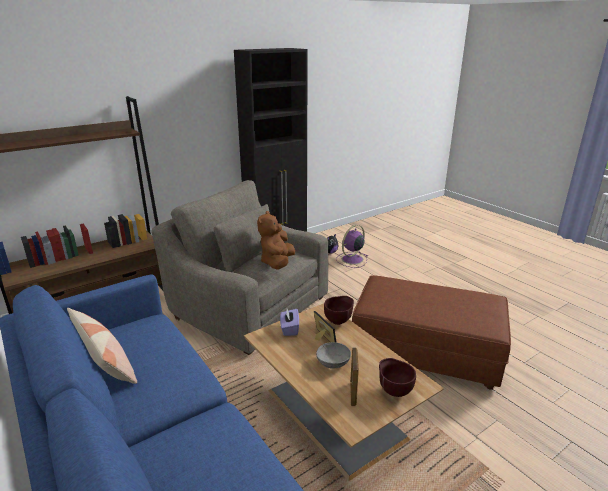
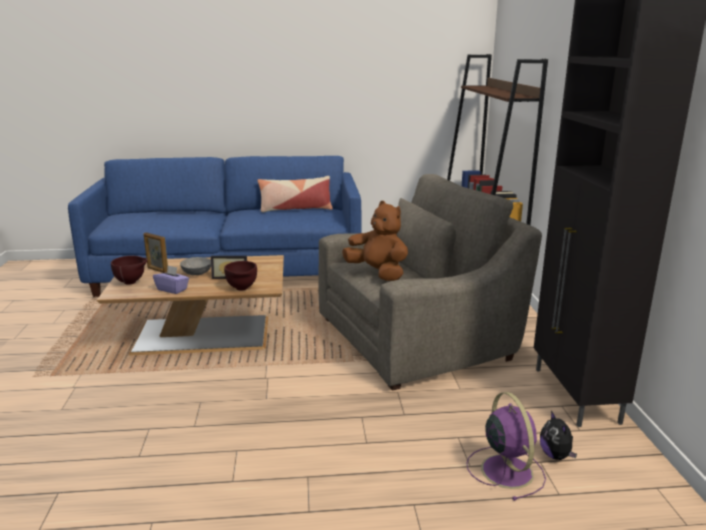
camera: 120 degrees right, 5 degrees down
(289, 329) = (264, 269): purple tissue box -> purple tissue box (172, 289)
(425, 349) = (197, 420): brown ottoman -> none

